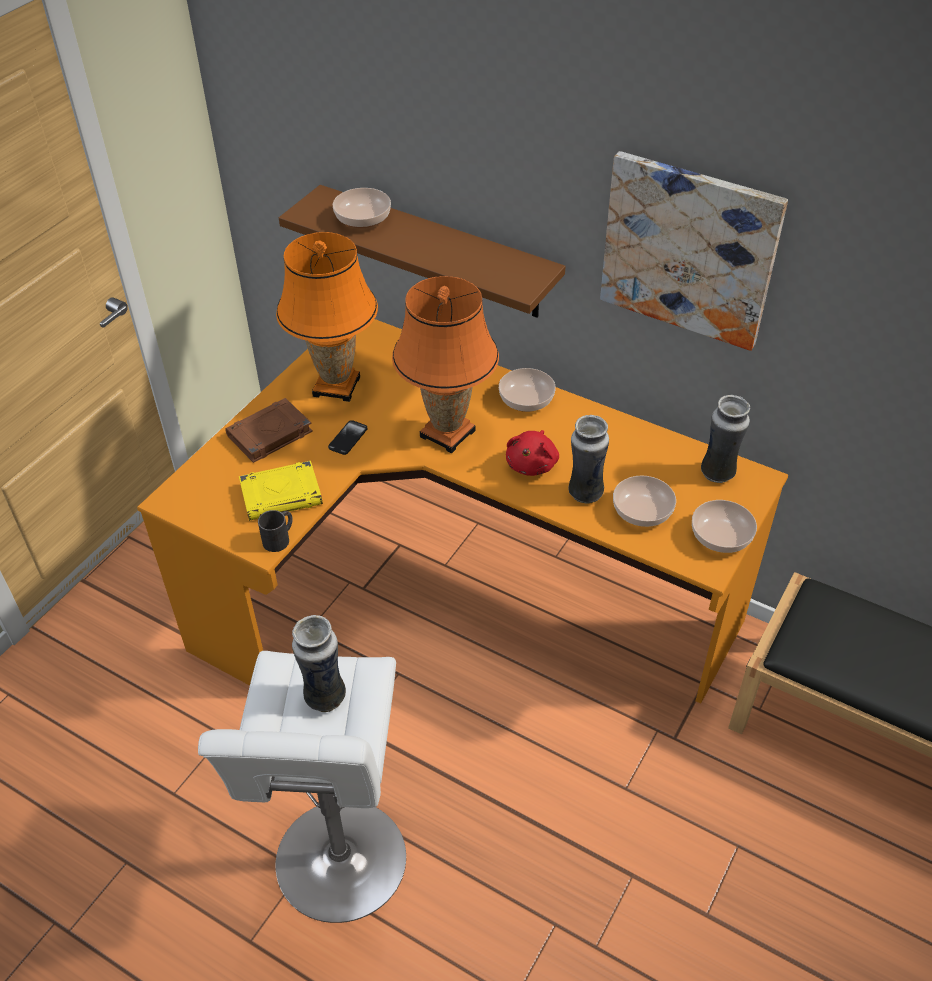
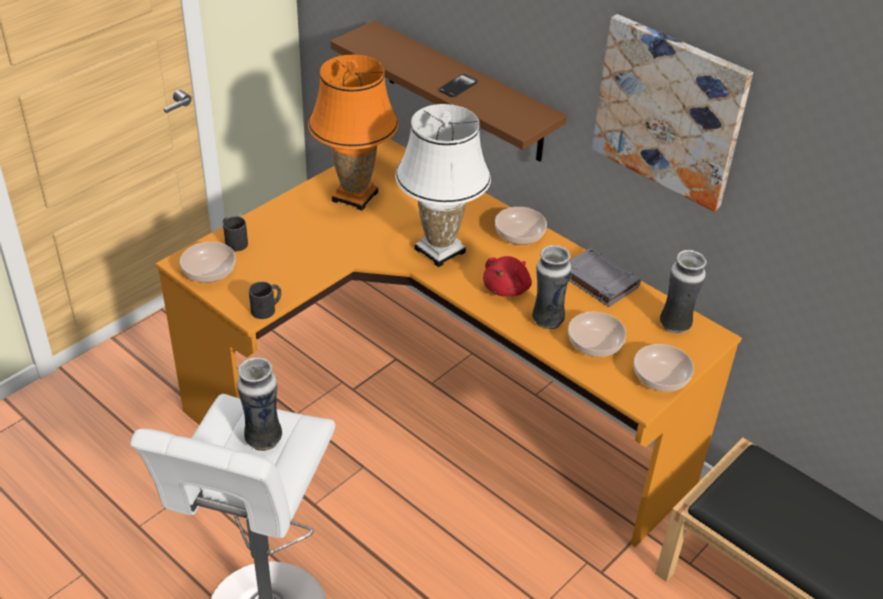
camera: 10 degrees right, 5 degrees down
(218, 464) = (233, 242): none -> black mug
(269, 434) = (284, 225): brown book -> none
(282, 495) = (280, 275): yellow book -> none
(348, 438) = (351, 240): phone -> phone (458, 86)
(362, 218) = (401, 52): bowl -> bowl (208, 271)
(447, 434) = (439, 251): orange table lamp -> white table lamp
(624, 437) = (598, 281): none -> grey book

